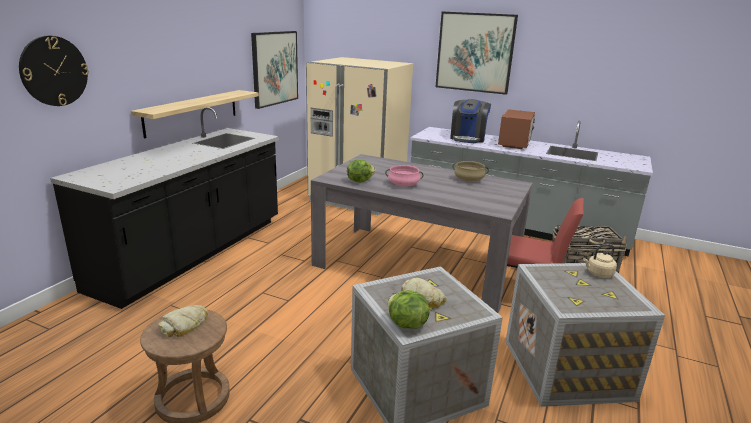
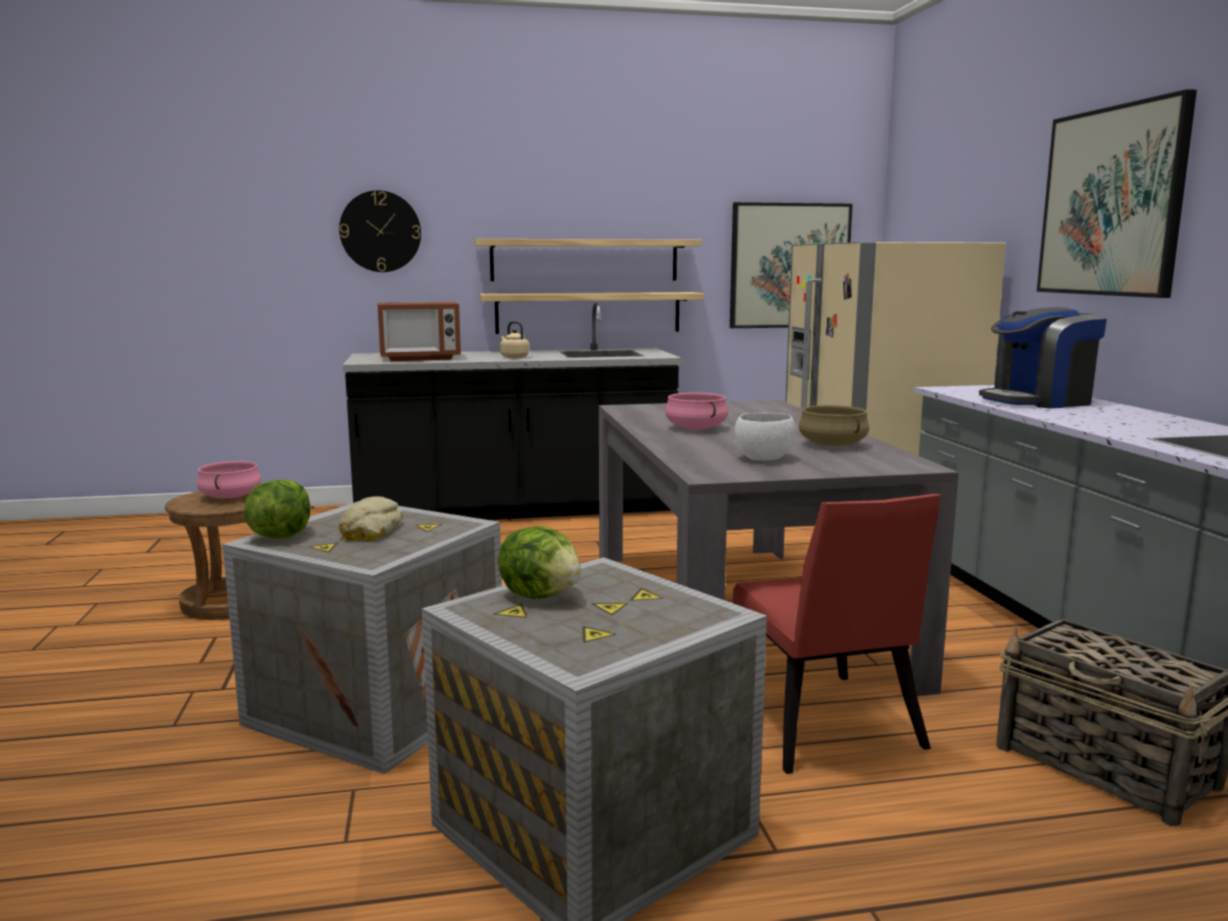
camera: 55 degrees right, 10 degrees down
(185, 325) = (231, 496): bread -> pink cooking pot
(187, 77) = (584, 260): none -> shelf
(359, 181) = (652, 415): lettuce -> lettuce (541, 595)
(481, 196) = (764, 459): none -> white bowl
(514, 144) = (1125, 419): microwave -> microwave (420, 358)
(598, 273) = (684, 613): beige kettle -> beige kettle (513, 357)

